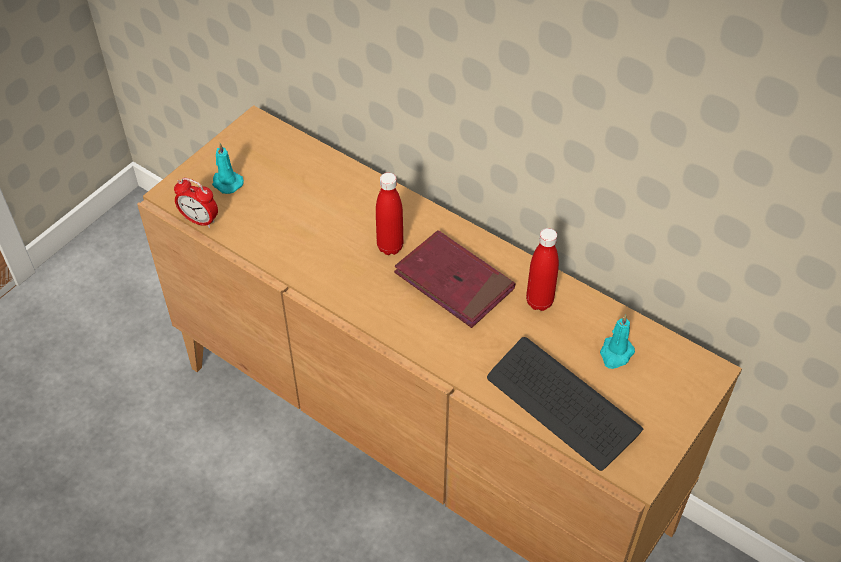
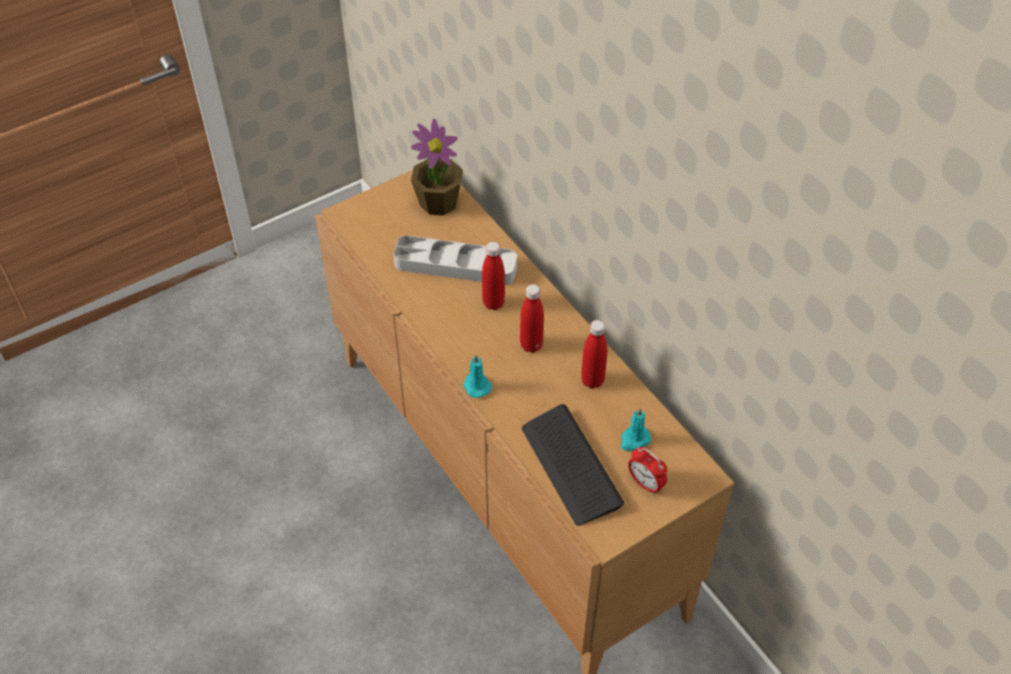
camera: 20 degrees right, 0 degrees up
(200, 220) = (356, 241): alarm clock -> alarm clock (645, 483)
(226, 182) = (389, 217): turquoise candle -> turquoise candle (476, 385)
(276, 152) = (438, 202): none -> potted plant
(328, 216) = (455, 265): none -> grey tray
(454, 282) = (531, 345): red book -> red bottle

